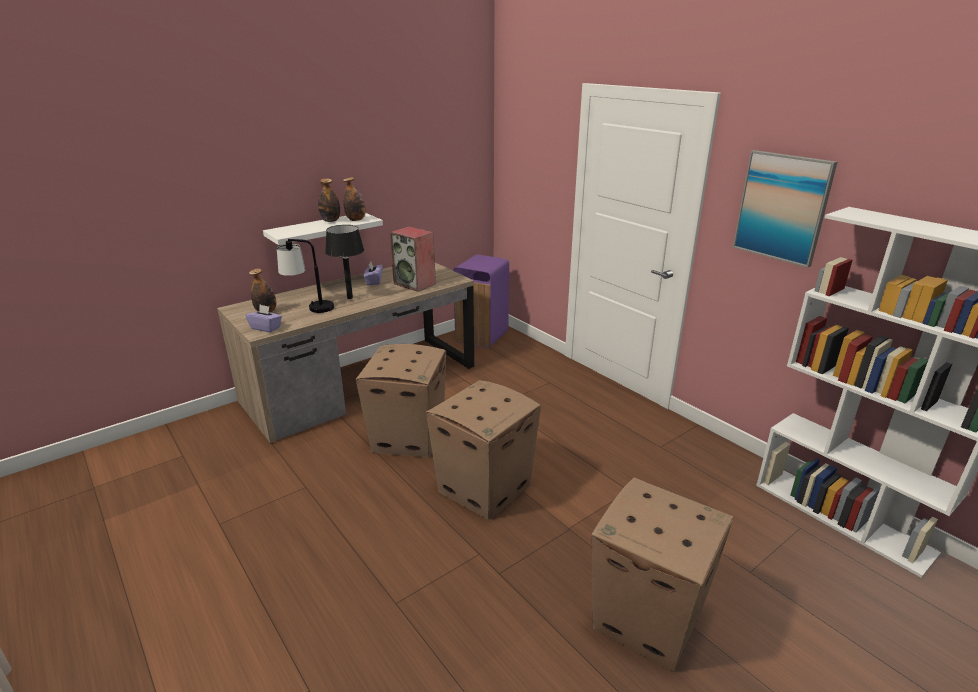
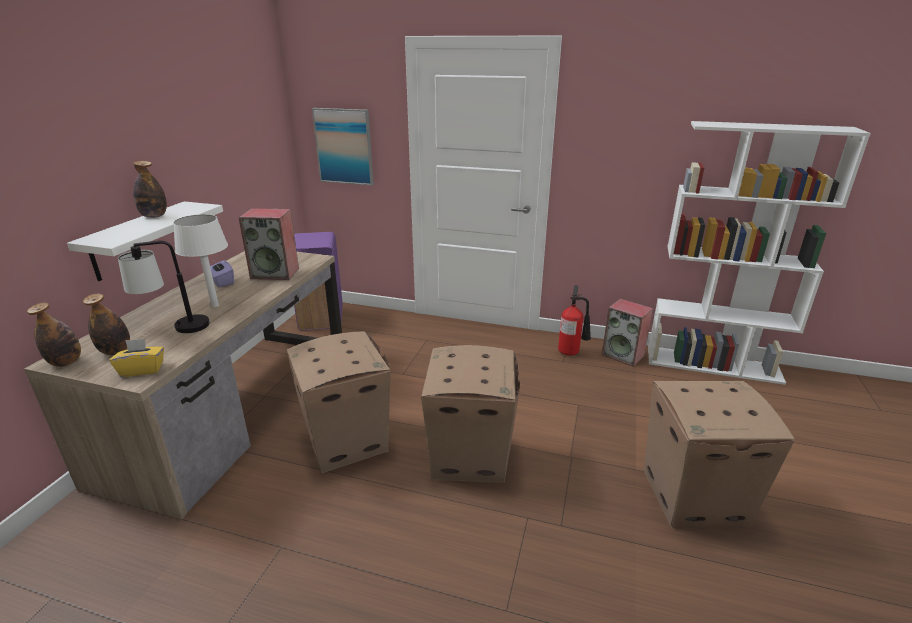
camera: 35 degrees left, 0 degrees up
(266, 328) = (142, 369): purple tissue box -> yellow tissue box
(350, 298) = (215, 305): black table lamp -> white table lamp
(356, 220) = (188, 210): bottle -> bottle (66, 362)
(679, 442) = (571, 352): none -> fire extinguisher
(736, 466) = (623, 355): none -> speaker
(782, 207) = (631, 130): picture -> picture (344, 146)

